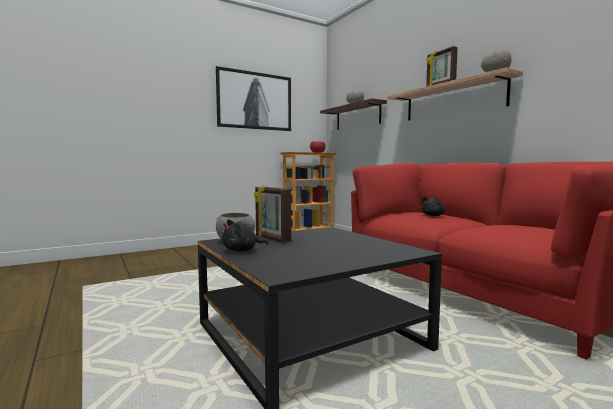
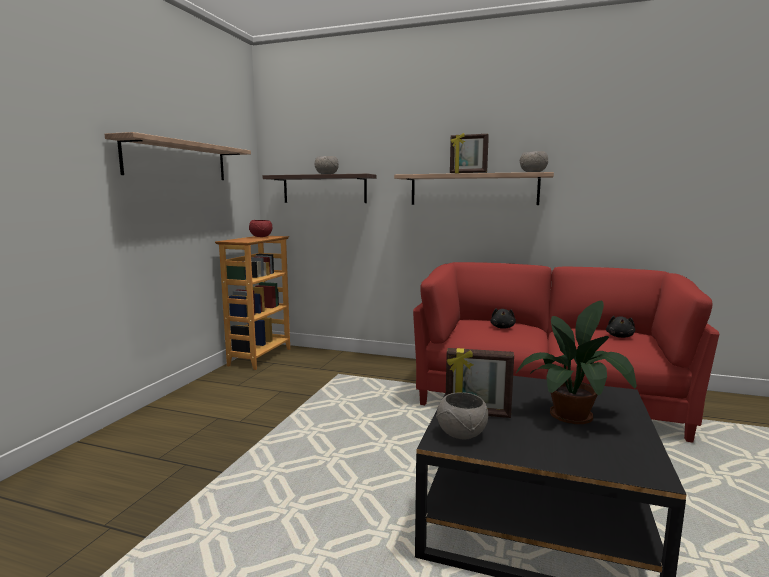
camera: 40 degrees left, 5 degrees up
(242, 250) = (517, 448): black plush toy -> black plush toy (620, 336)
(255, 101) = (177, 161): picture -> shelf
(333, 250) = (575, 415): none -> potted plant

